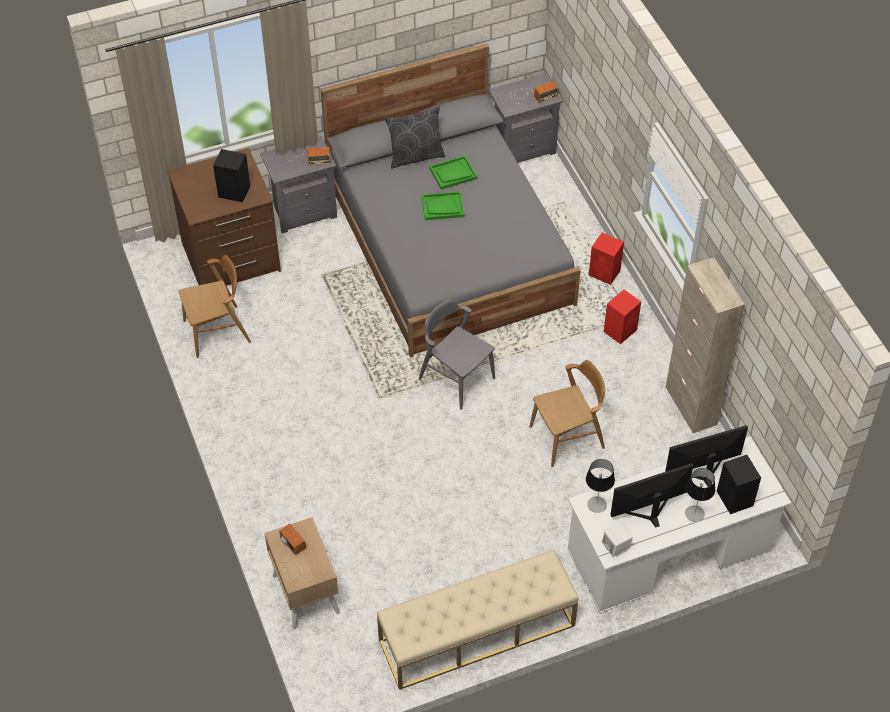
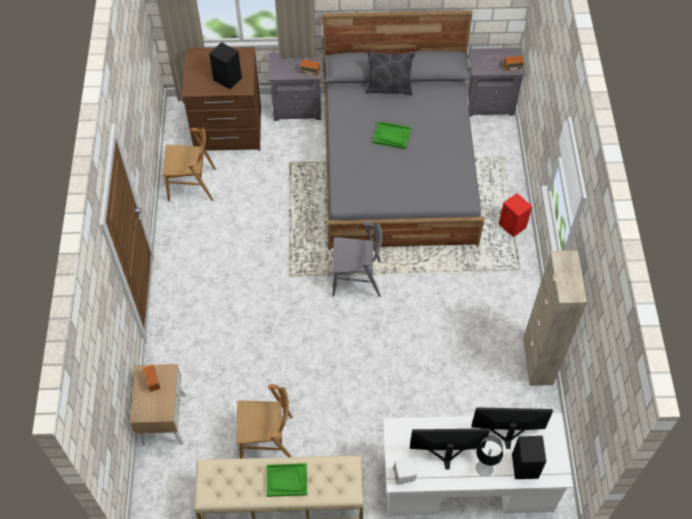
camera: 20 degrees right, 5 degrees up
(453, 173) = (412, 110): green tray -> green tray (286, 480)
(456, 378) = (357, 278): grey chair -> grey chair turned 120 degrees clockwise
(567, 437) = (424, 356): brown chair -> brown chair (267, 439)
(596, 504) = (404, 431): table lamp -> none
(620, 330) = (505, 278): red speaker -> none

